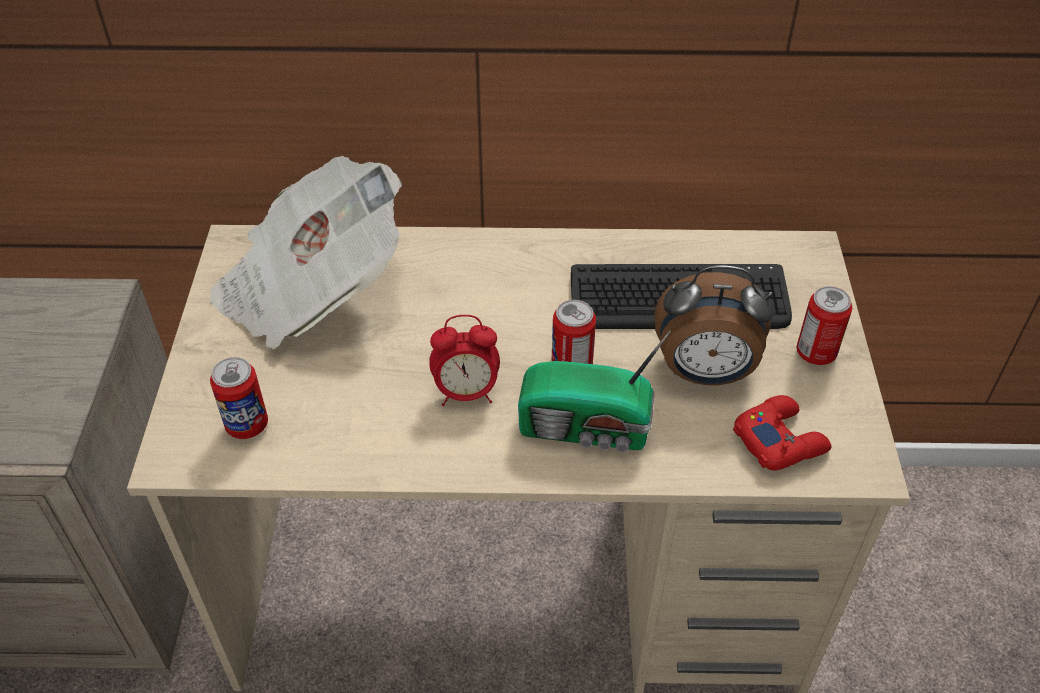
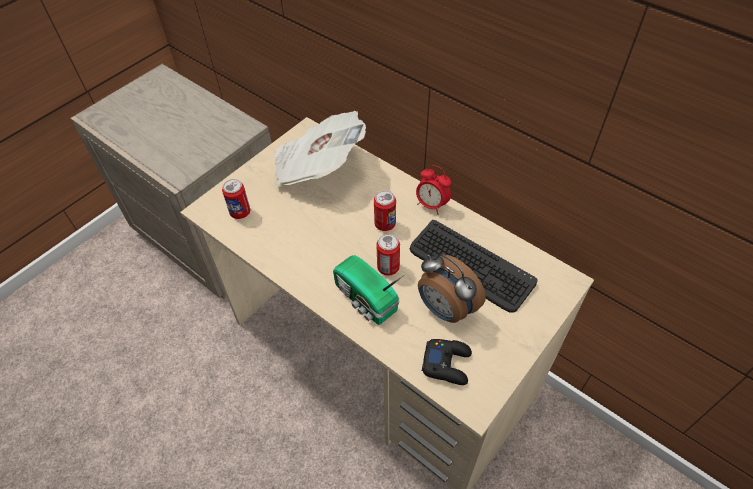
camera: 40 degrees right, 5 degrees up
(466, 393) = (333, 251): alarm clock -> alarm clock (431, 205)
(780, 440) = (447, 364): red game controller -> black game controller
(816, 353) = (511, 334): can -> can (385, 224)

